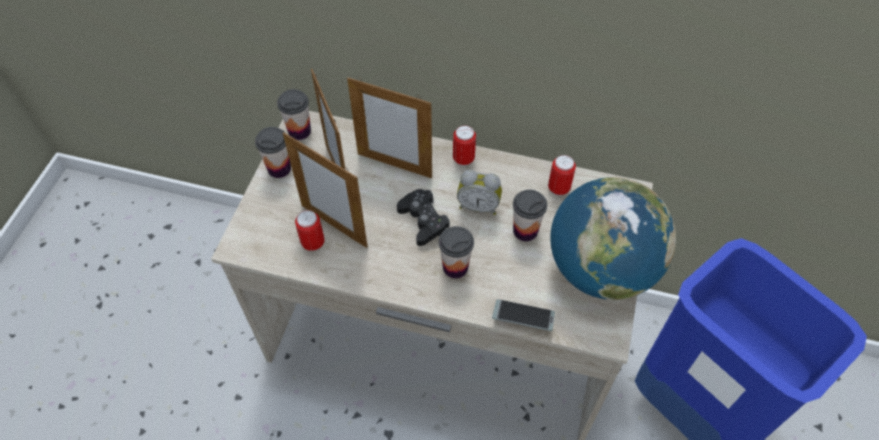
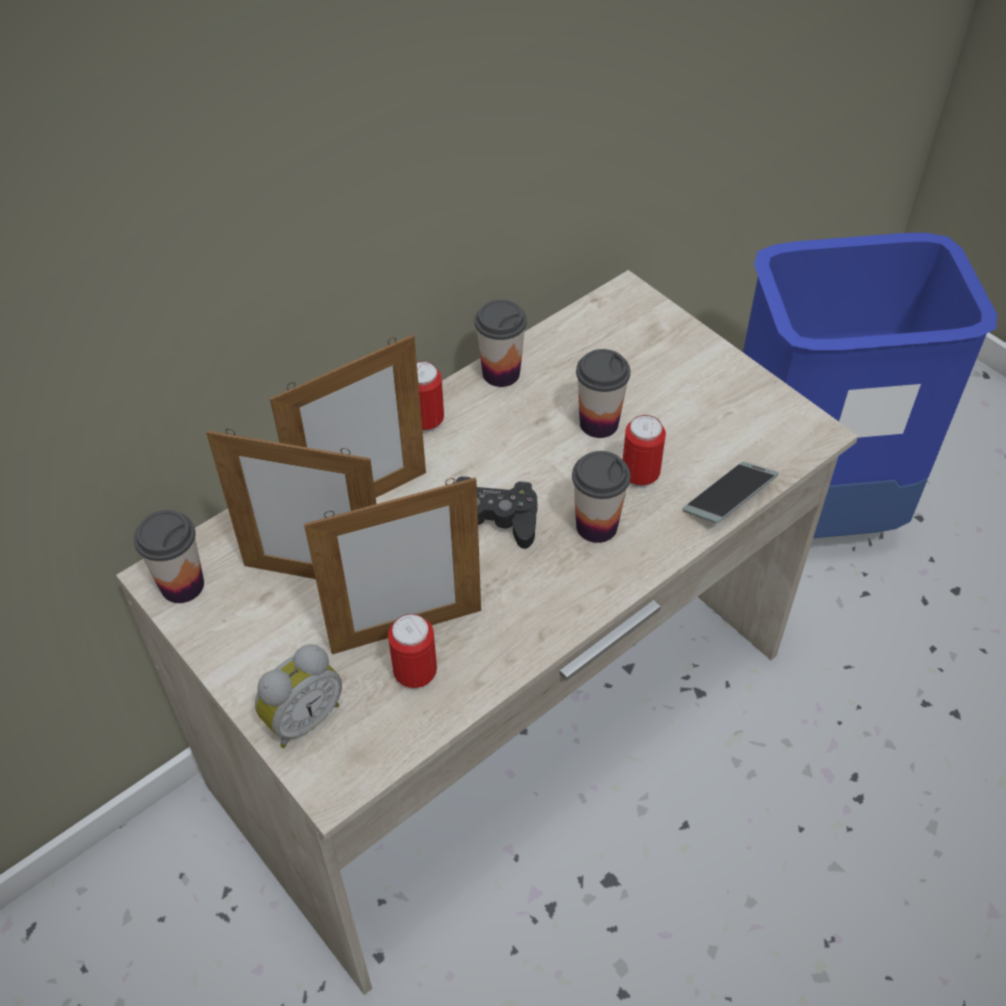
camera: 55 degrees left, 5 degrees down
(279, 168) = (231, 649): cup -> cup (501, 373)
(478, 206) = (518, 448): alarm clock -> alarm clock (302, 717)
(558, 188) = (561, 355): can -> can (640, 475)
(600, 269) = (714, 385): globe -> none

